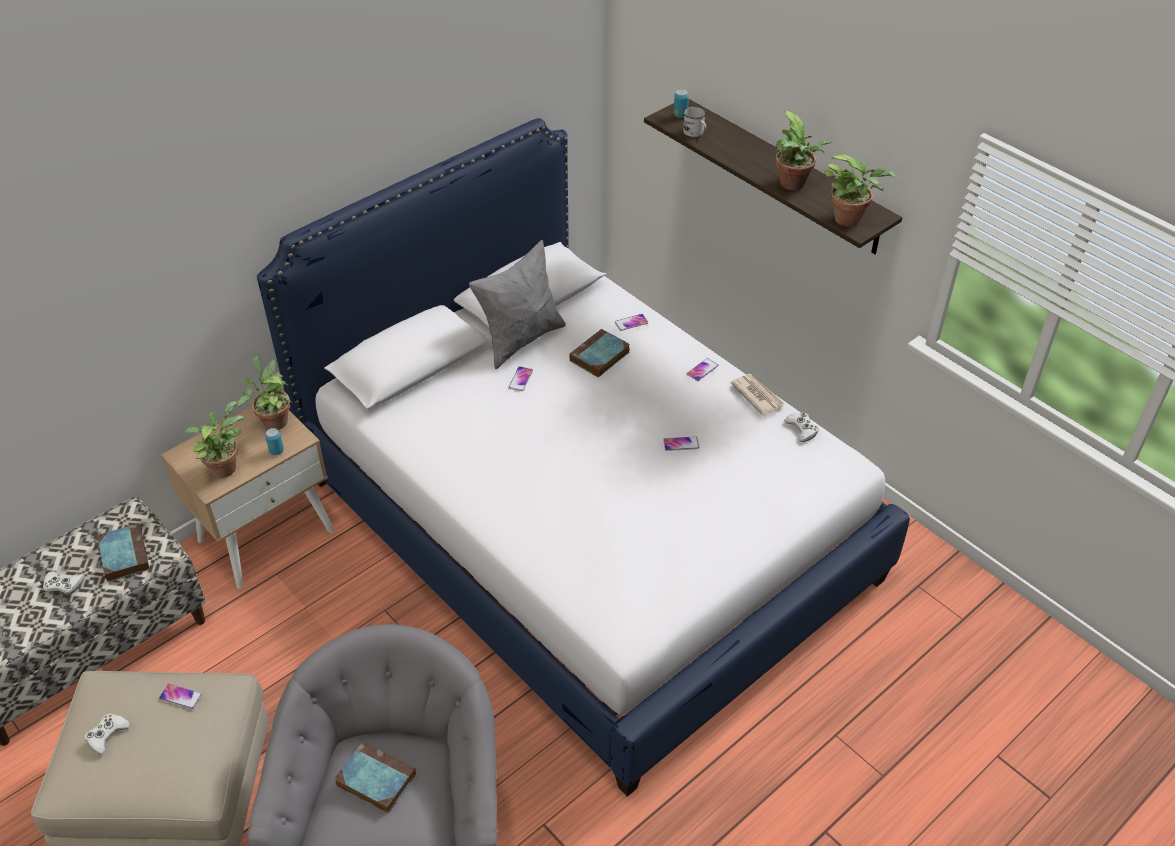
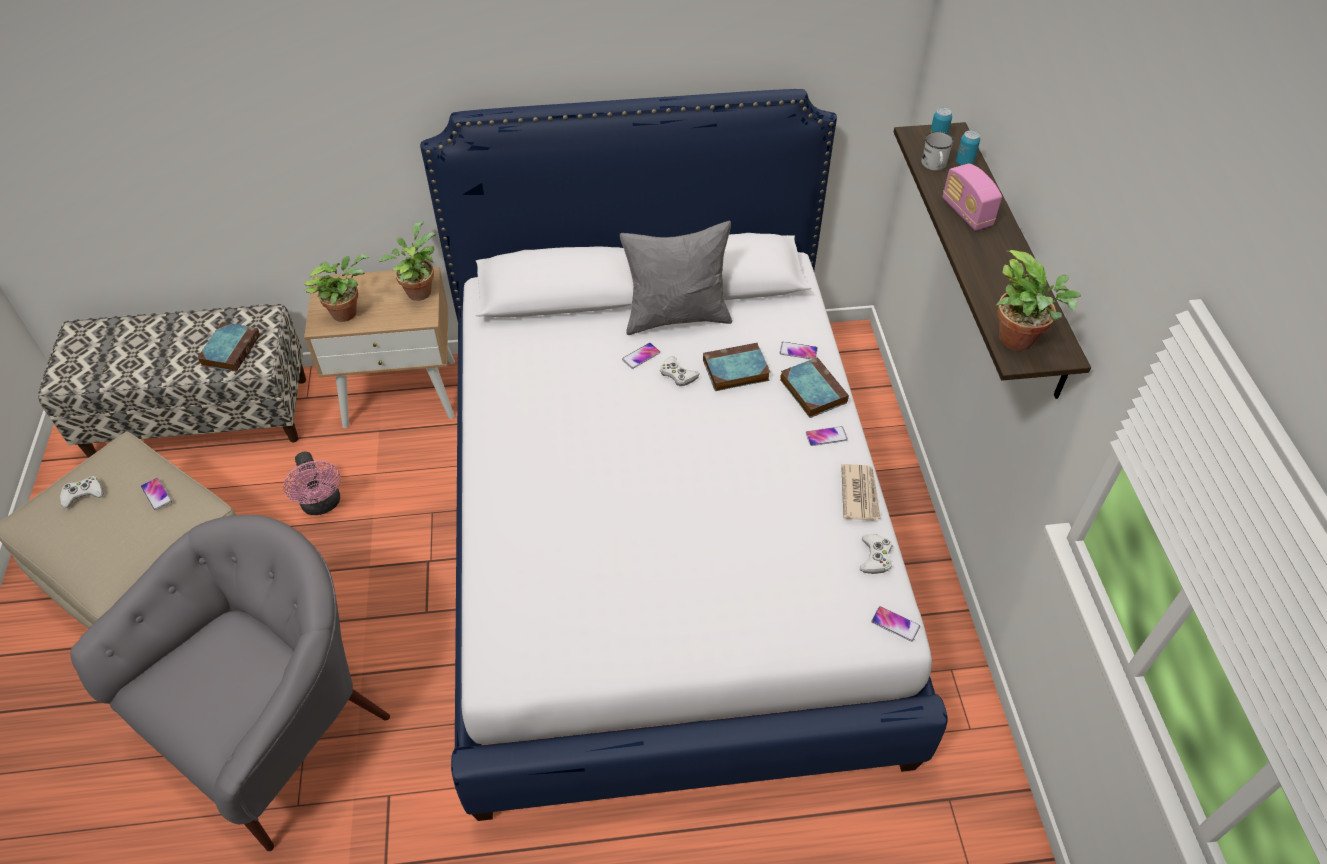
camera: 35 degrees right, 5 degrees up
(63, 585) = (171, 351): white game controller -> white game controller (678, 374)
(276, 451) = (396, 319): can -> can (964, 163)
(280, 656) = (322, 505): none -> pink fan
(374, 780) = (215, 663): book -> book (811, 390)
(681, 444) = (733, 503): phone -> phone (895, 624)
(745, 155) = (966, 213): none -> radio
(794, 185) = (990, 271): potted plant -> none

